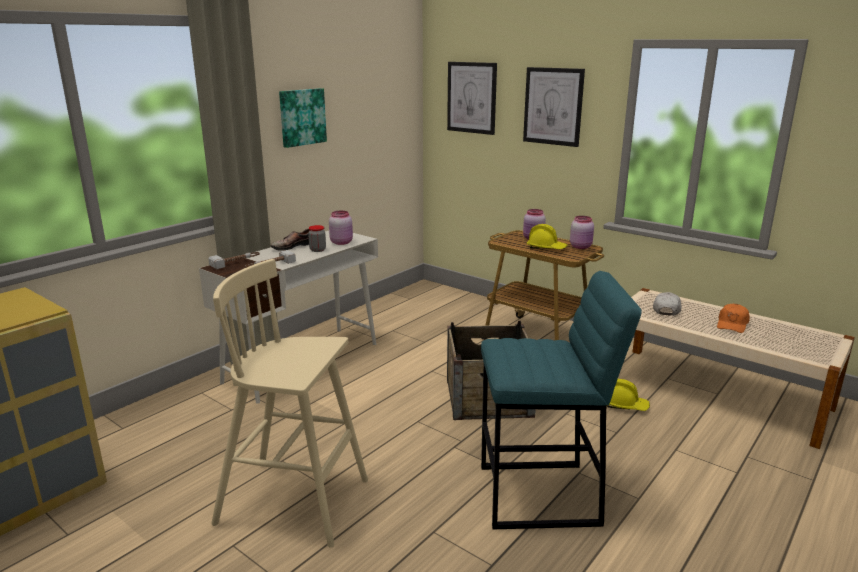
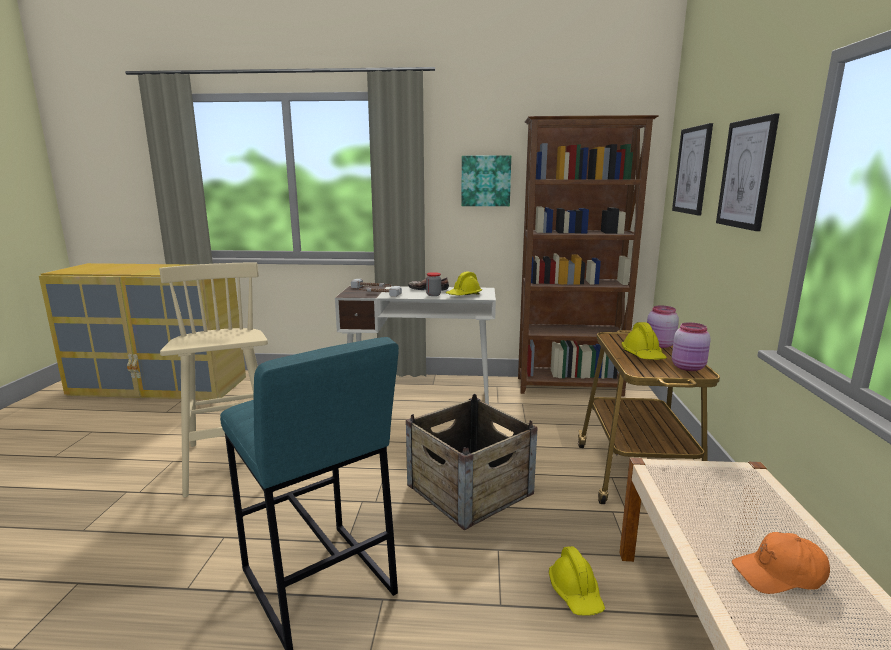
camera: 55 degrees right, 5 degrees down
(342, 242) = (464, 295): pink jar -> yellow hard hat
(394, 304) = (570, 387): none -> brown bookcase
(666, 310) = (715, 497): white cap -> none

